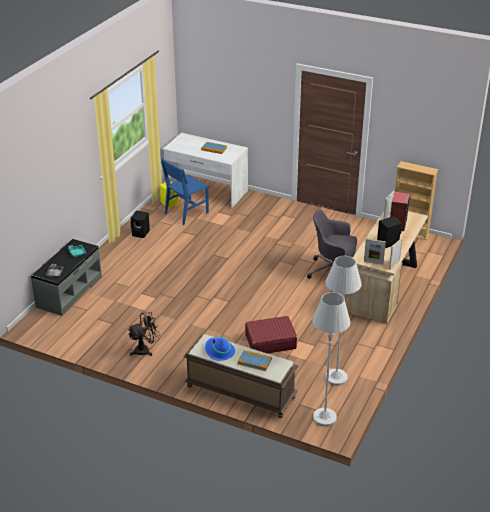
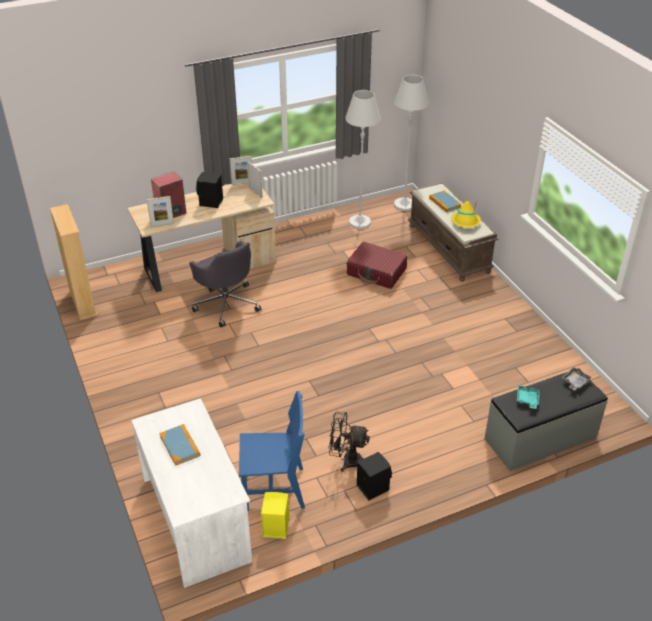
camera: 140 degrees left, 5 degrees up
(145, 350) = (502, 322): black fan -> black fan (346, 460)
(219, 351) = (465, 222): blue hat -> yellow hat

